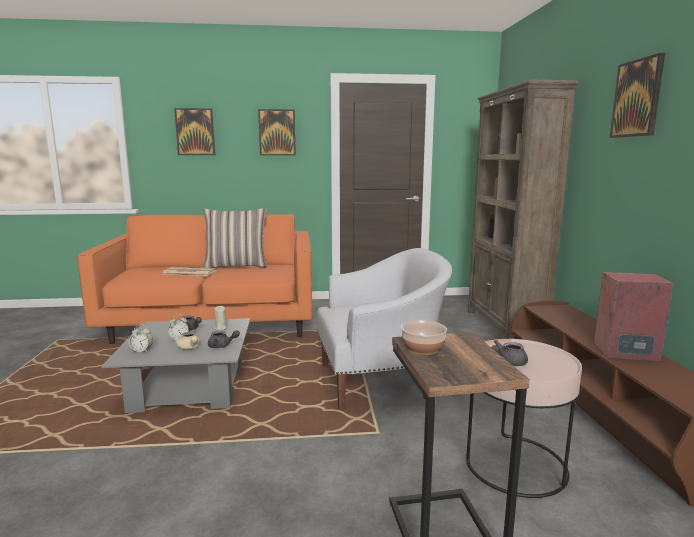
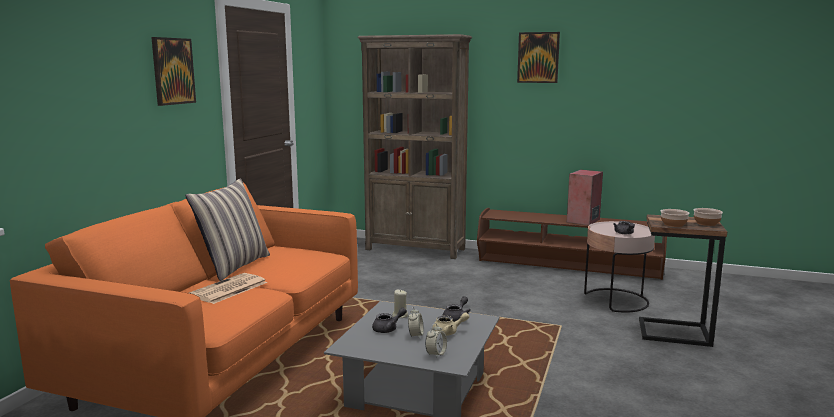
camera: 65 degrees left, 0 degrees up
(195, 132) = (77, 73): picture -> none
(379, 381) = (478, 309): white armchair -> none
(466, 370) = (706, 223): none -> bowl

